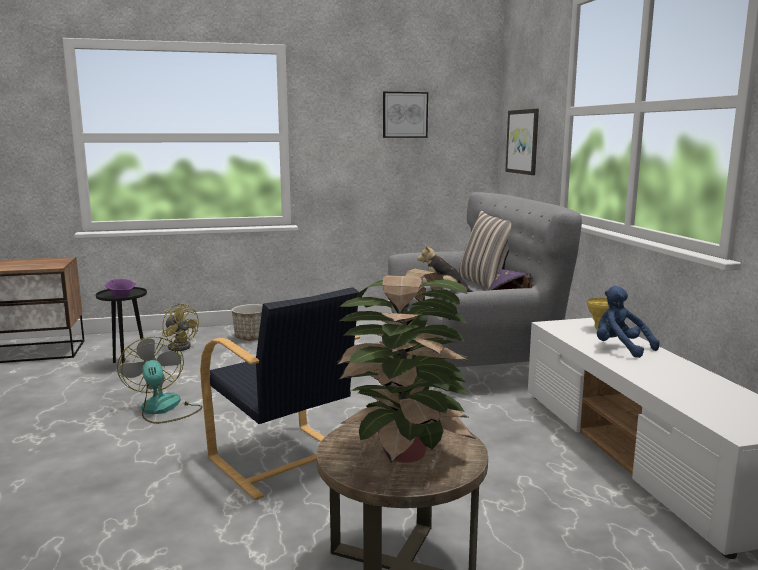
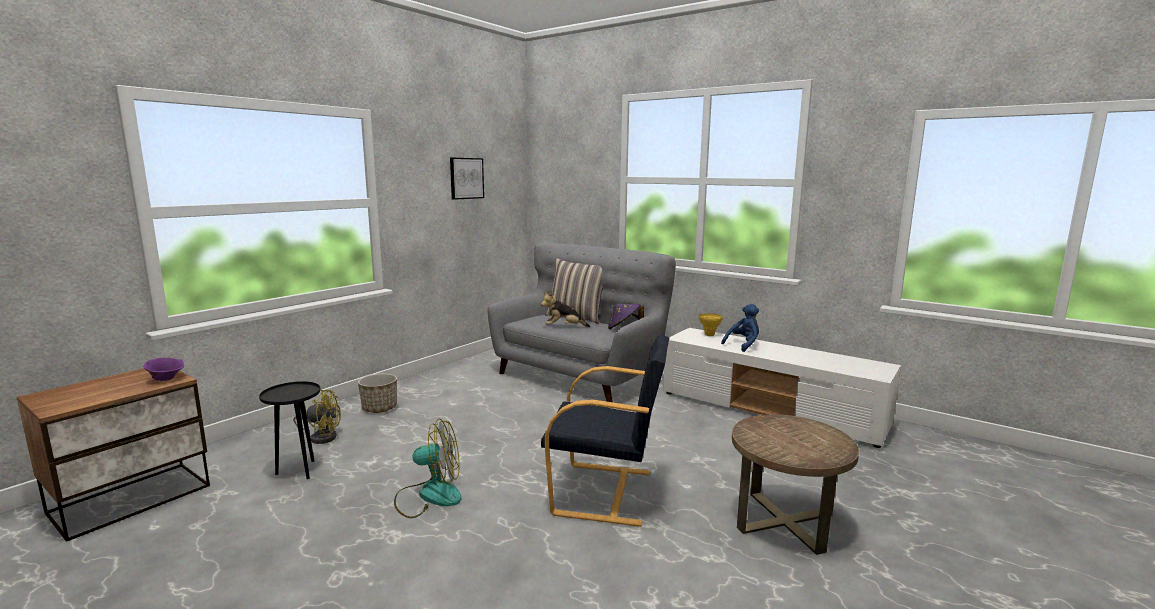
camera: 40 degrees left, 0 degrees up
(121, 296) = (296, 395): purple bowl -> purple bowl (166, 379)
(163, 409) = (429, 495): fan -> fan turned 150 degrees clockwise
(403, 455) = (801, 440): potted plant -> none
(523, 141) = (564, 200): picture -> none
(620, 348) = (743, 345): blue plush toy -> blue plush toy turned 135 degrees clockwise

